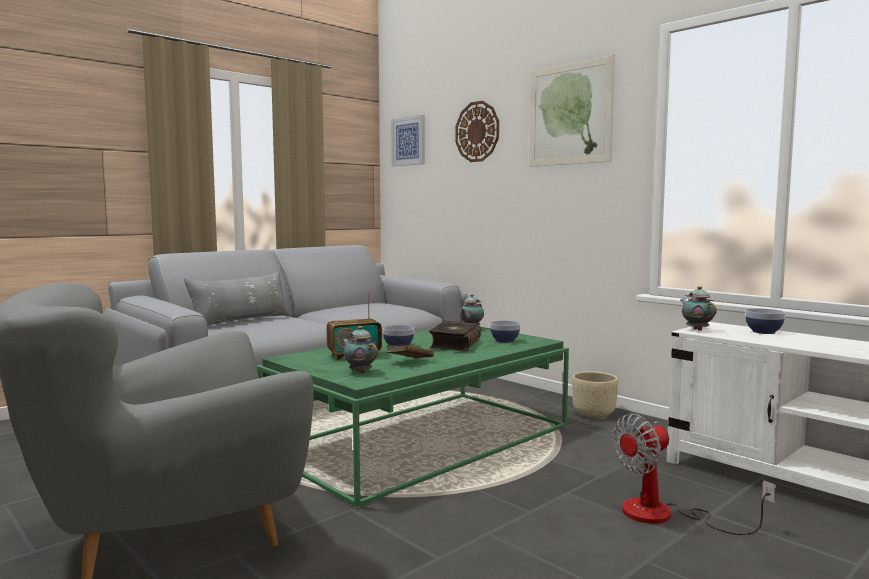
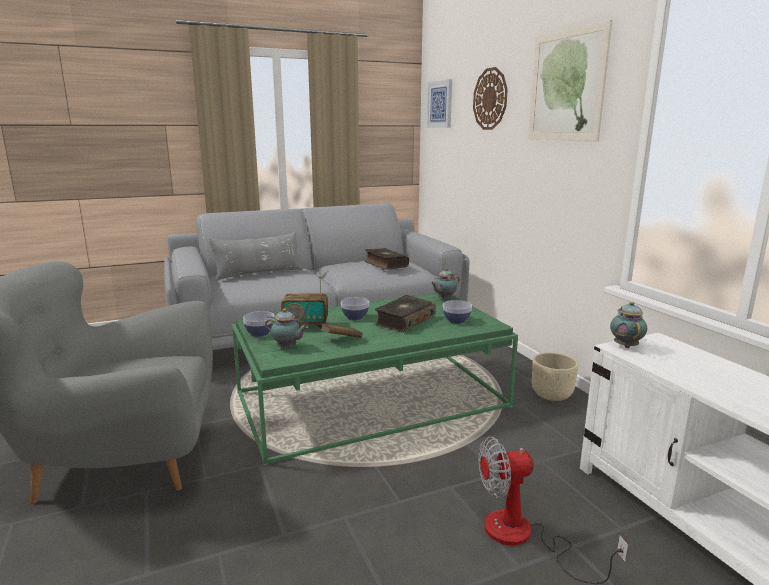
camera: 20 degrees right, 10 degrees up
(359, 372) = (287, 347): teapot -> teapot turned 135 degrees clockwise
(378, 307) = (385, 264): none -> book
(763, 332) = (701, 360): bowl -> bowl (260, 333)

